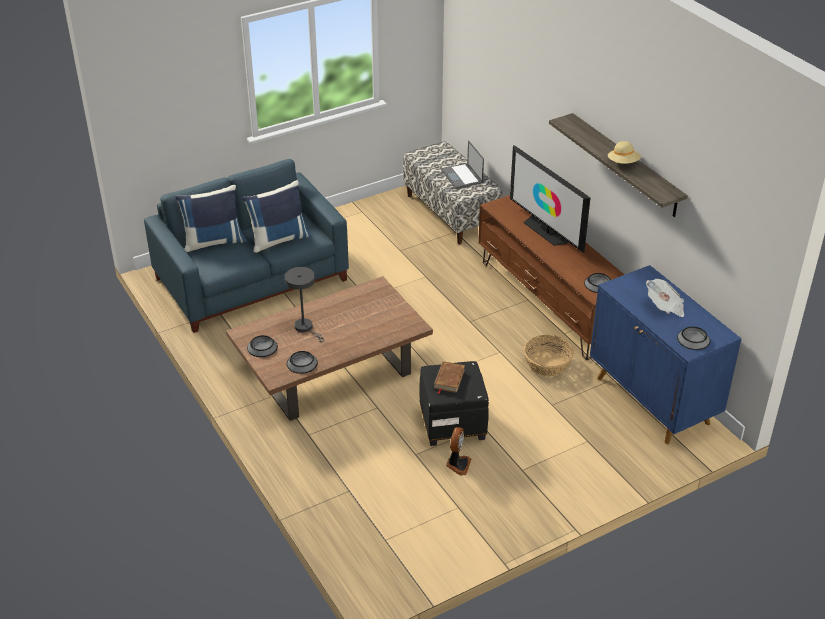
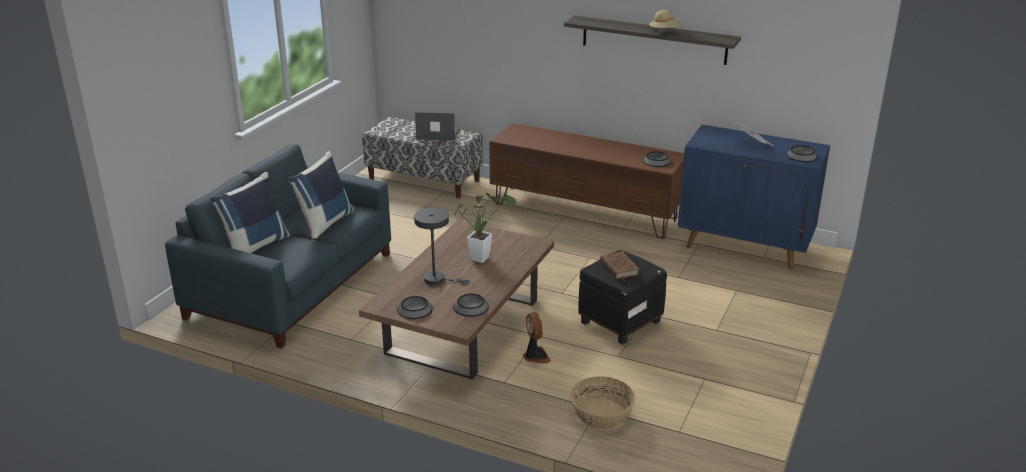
camera: 35 degrees left, 10 degrees down
(360, 321) = (482, 257): none -> potted plant
(457, 464) = (662, 348): fan -> fan (535, 356)
(462, 176) = (437, 134): laptop -> laptop turned 150 degrees clockwise
(546, 230) = (567, 141): television -> none
(547, 364) = (637, 252): basket -> basket (601, 414)

